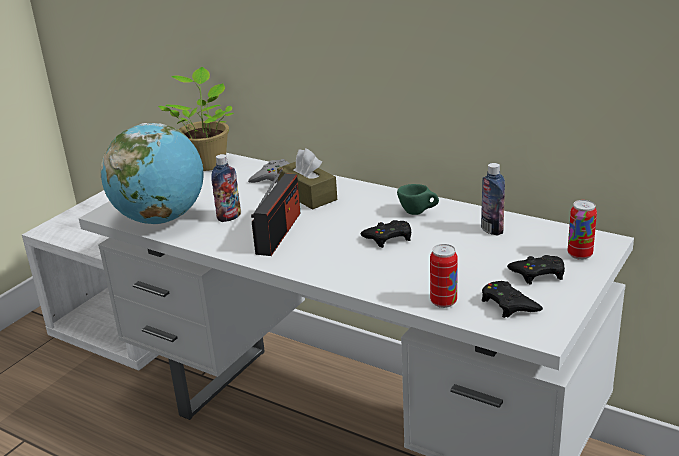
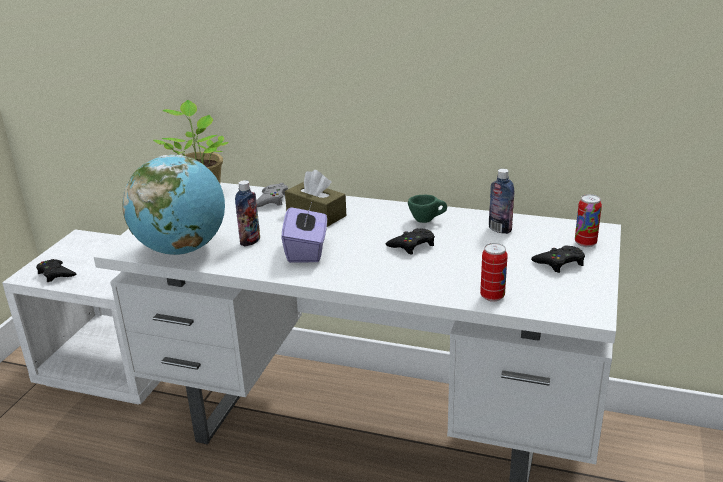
camera: 15 degrees left, 0 degrees up
(279, 232) = (307, 250): radio -> purple tissue box
(508, 304) = (549, 291): black game controller -> black game controller (56, 274)

